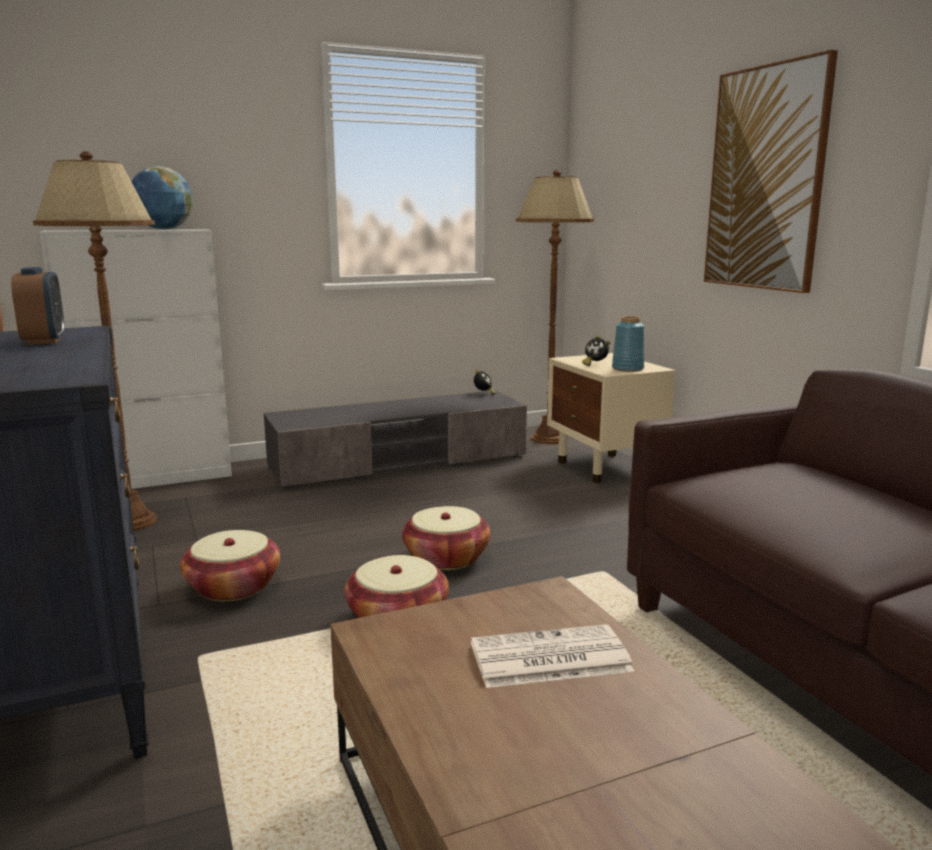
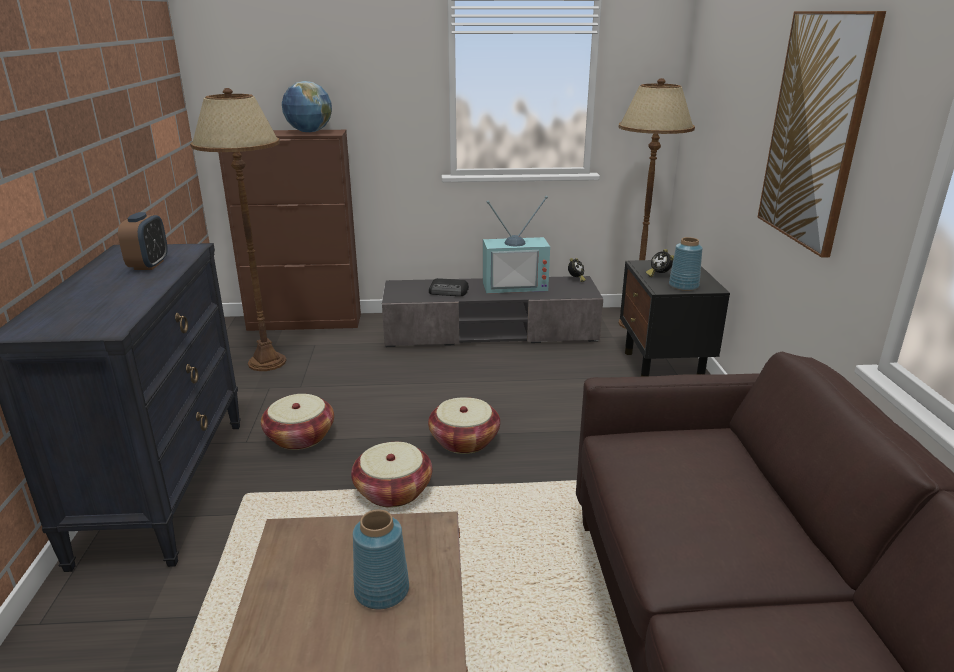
camera: 20 degrees right, 10 degrees up
(157, 478) = (305, 322): white cabinet -> brown cabinet
(351, 414) = (449, 291): none -> radio
(422, 403) = (515, 285): none -> television
(548, 658) = (381, 590): newspaper -> blue vase
(605, 468) = (663, 366): beige nightstand -> black nightstand

